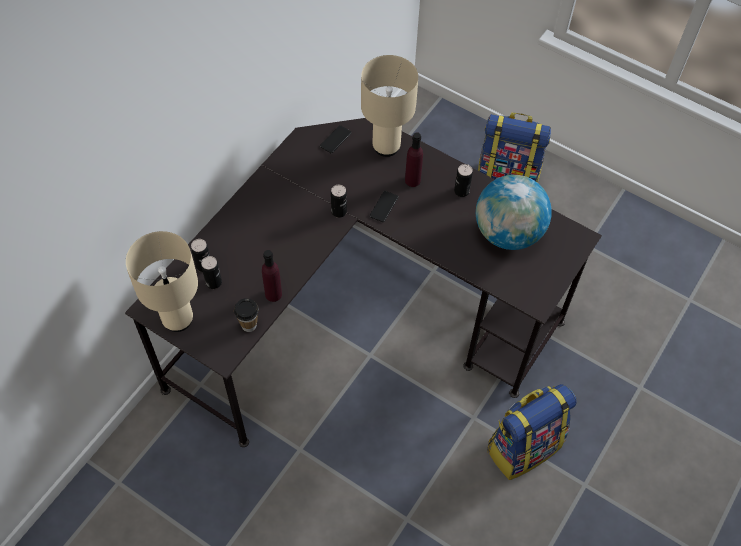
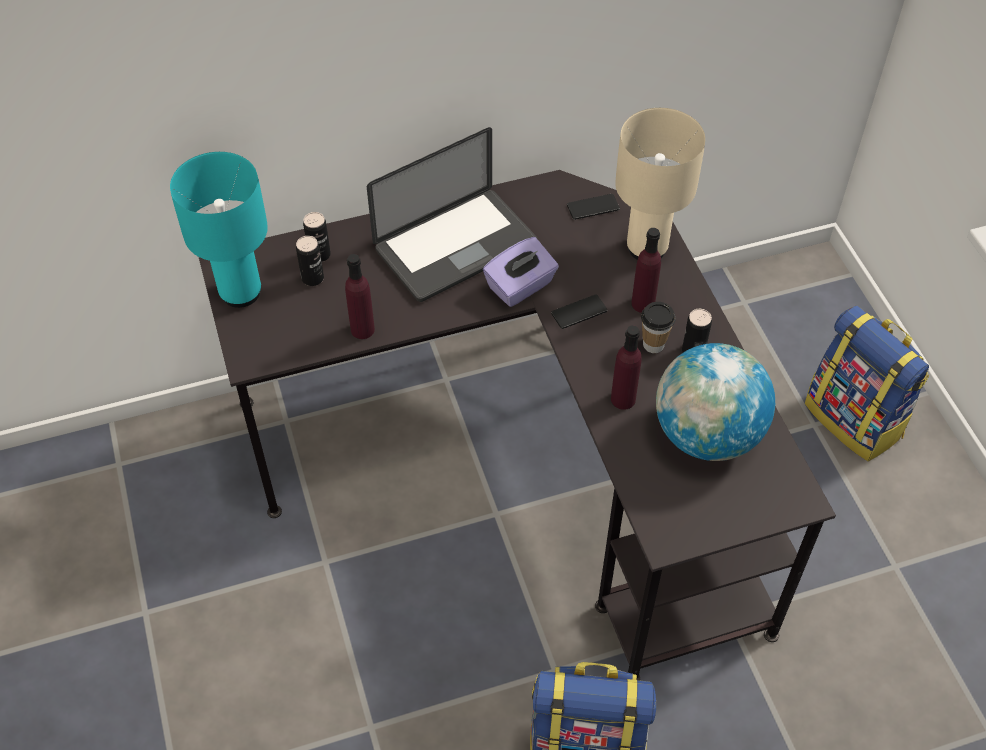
camera: 40 degrees right, 5 degrees down
(177, 320) = (239, 293): beige table lamp -> turquoise table lamp
(249, 325) = (305, 345): cup -> cup (653, 345)
(280, 210) = (455, 247): none -> laptop
(339, 211) = (520, 286): can -> purple tissue box
(450, 241) = (623, 399): none -> purple bottle

